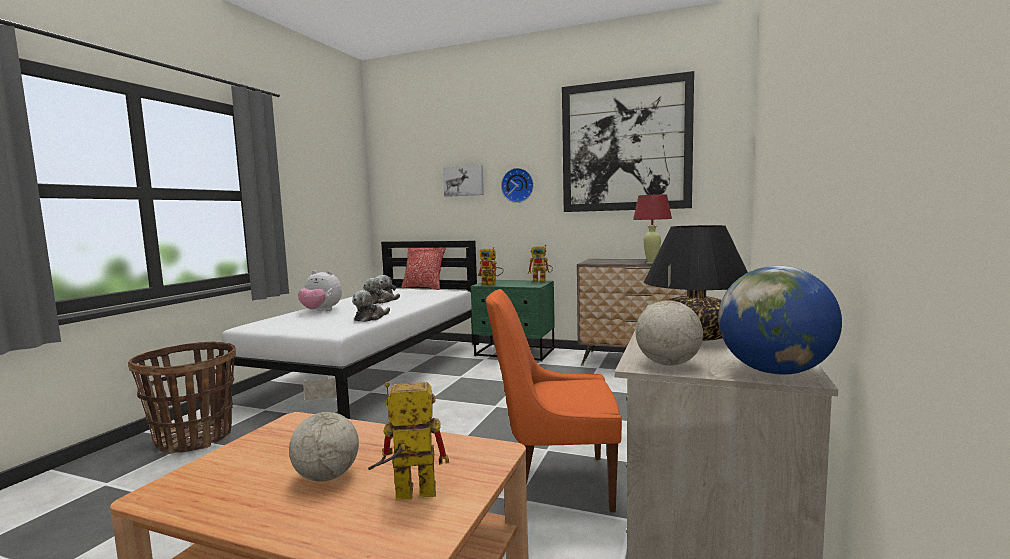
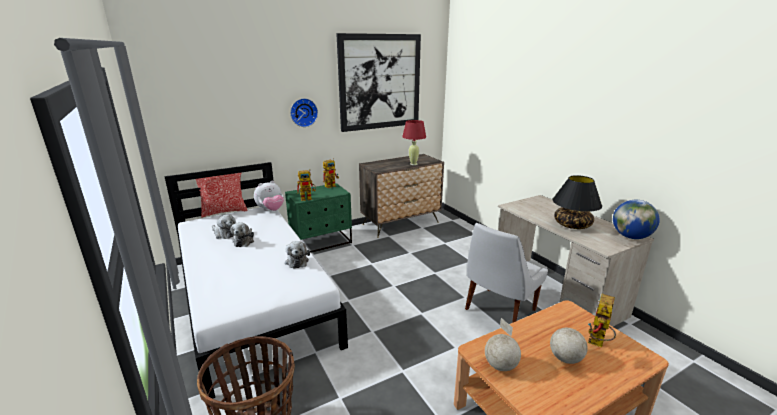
camera: 50 degrees left, 15 degrees up
(321, 311) = (222, 270): plush toy -> plush toy (271, 210)
(464, 181) = (252, 110): picture -> none
(555, 482) = (498, 311): orange chair -> white chair
(667, 364) = (607, 245): globe -> globe (500, 366)

